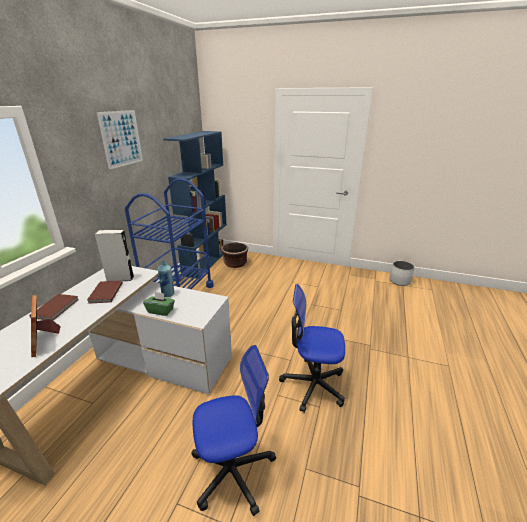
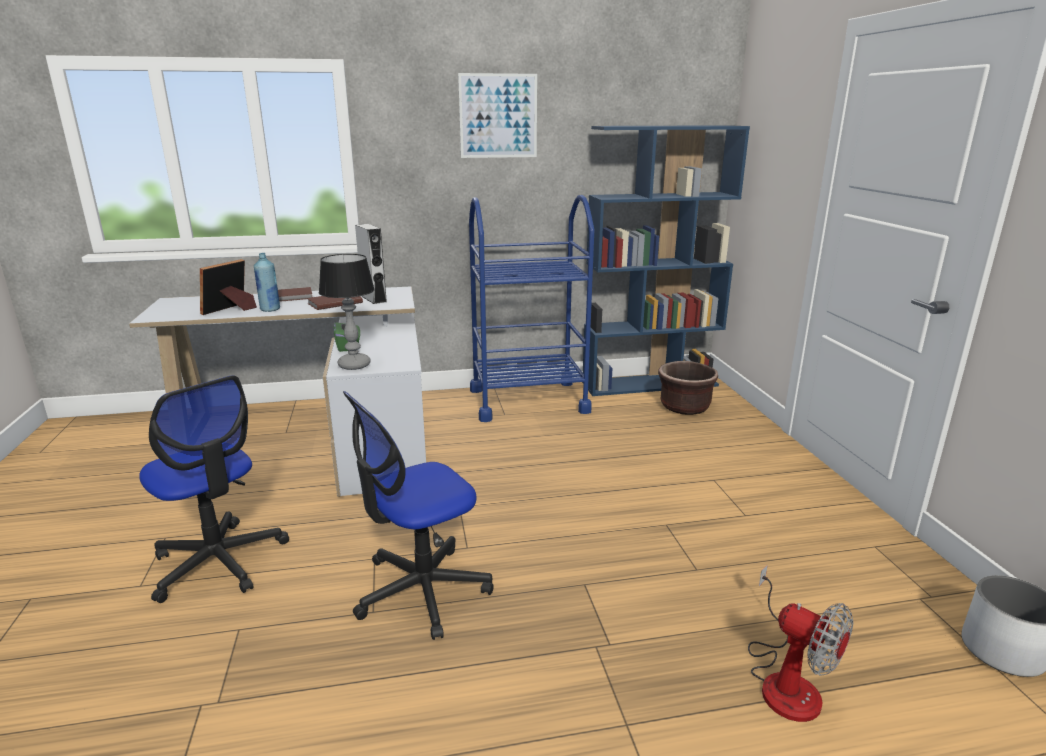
camera: 60 degrees right, 5 degrees down
(168, 294) = (391, 339): blue bottle -> blue bottle (270, 309)
(197, 315) = (354, 365): none -> table lamp
(313, 385) = (422, 590): office chair -> office chair turned 105 degrees counterclockwise
(399, 318) = (785, 680): none -> fan

